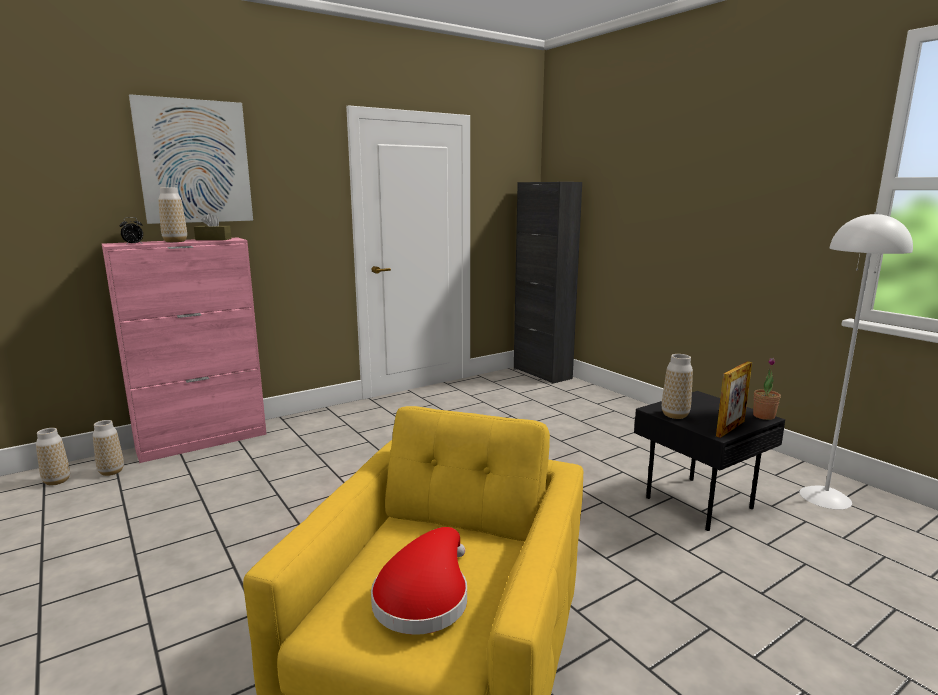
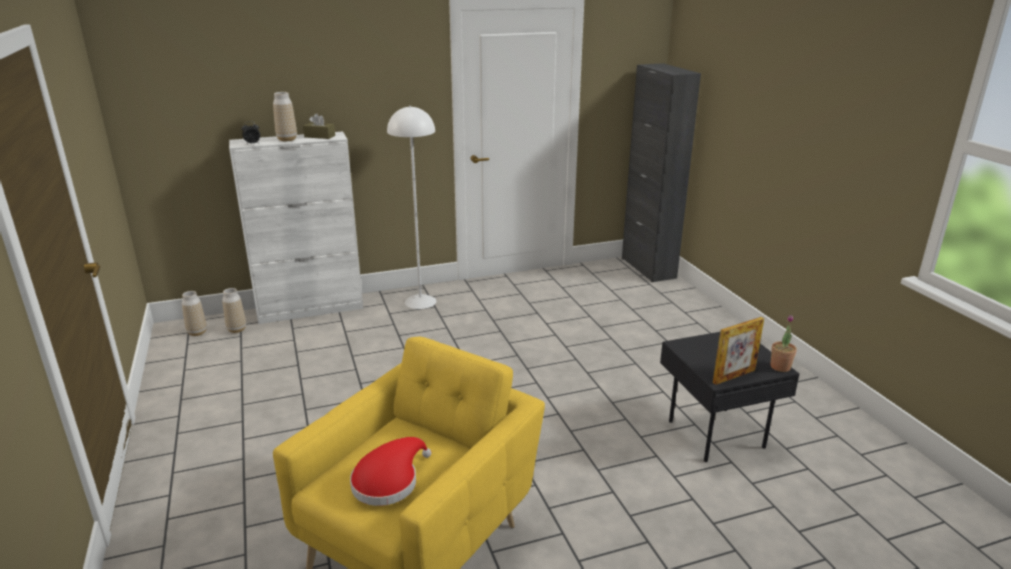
camera: 15 degrees right, 10 degrees up
(195, 162) = (305, 64): picture -> none
(203, 441) = (311, 309): pink cabinet -> white cabinet
(675, 415) = (693, 354): vase -> none
(825, 497) = (849, 449): white floor lamp -> white floor lamp (420, 302)

